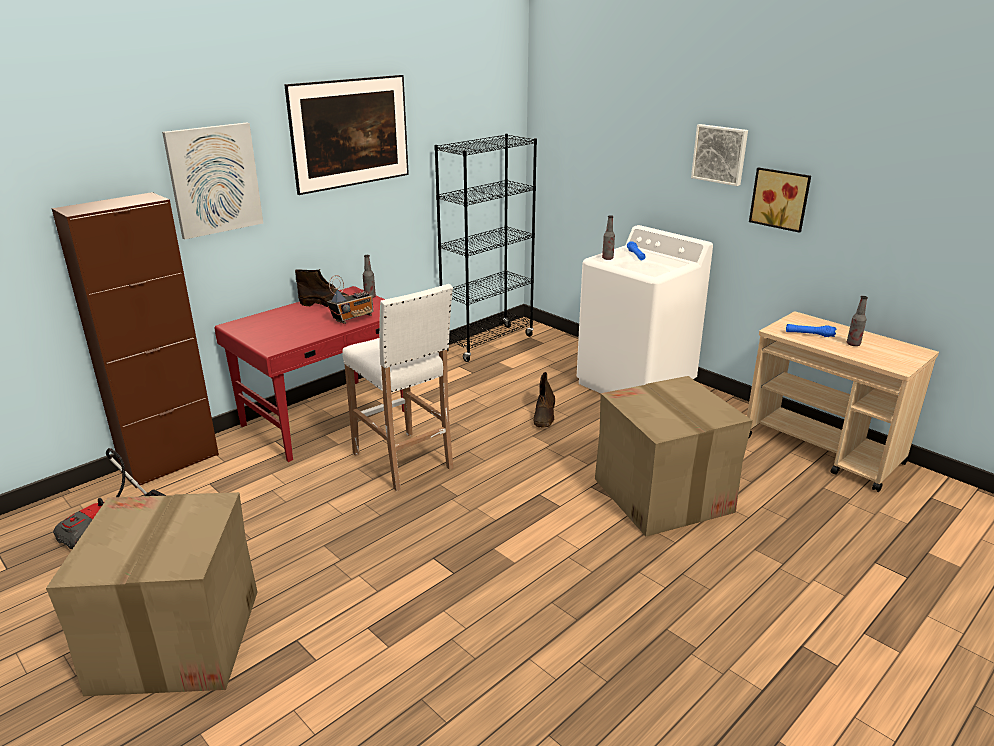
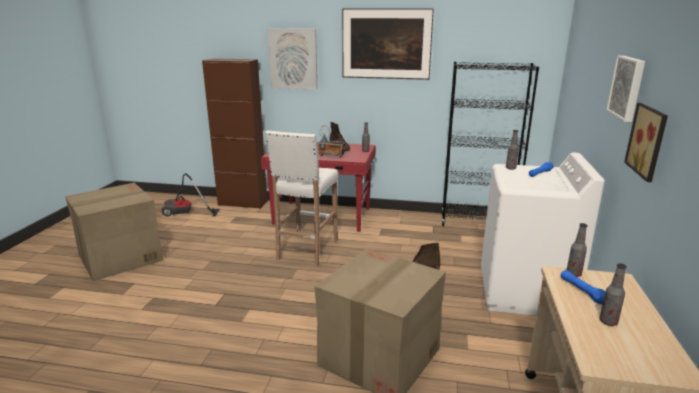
camera: 55 degrees right, 5 degrees down
(781, 326) = (573, 274): none -> bottle

